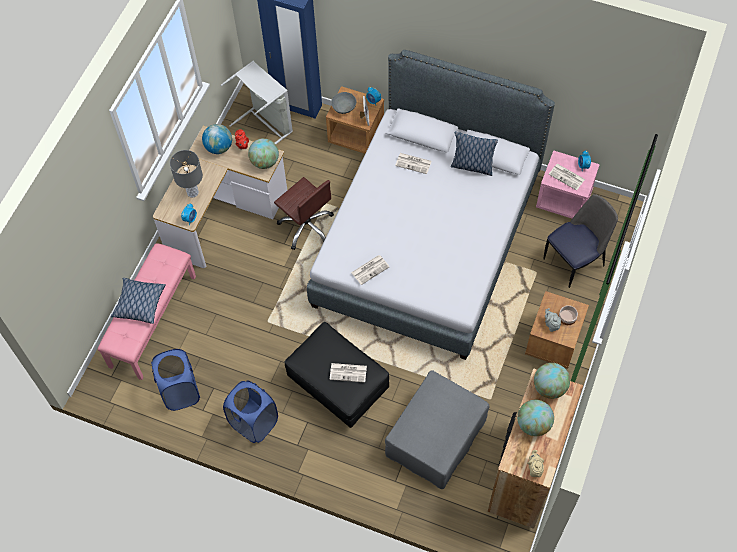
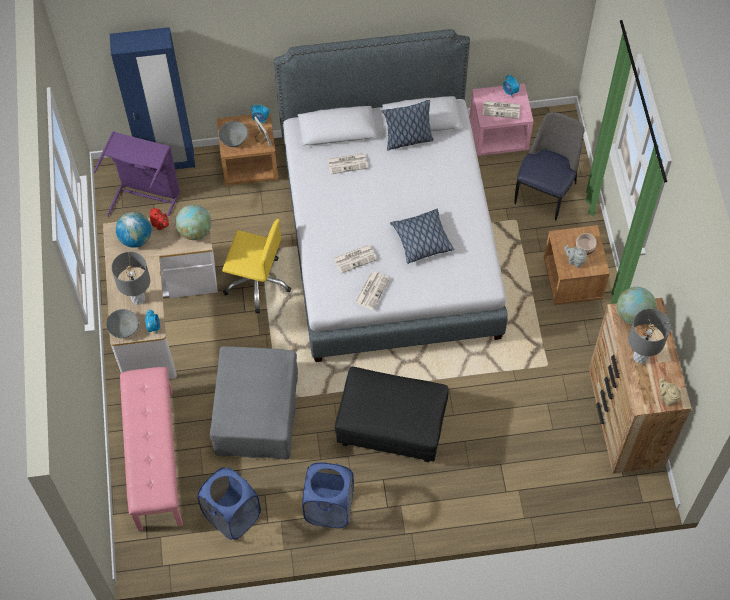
camera: 30 degrees left, 0 degrees up
(139, 303) = (146, 443): pillow -> pillow (421, 240)
(168, 209) = (123, 328): none -> grey bowl
(266, 125) = (146, 197): grey laundry basket -> purple laundry basket
(307, 226) = (257, 283): brown office chair -> yellow office chair
(348, 372) = (408, 404): newspaper -> newspaper (355, 258)
(436, 438) = (519, 430): grey ottoman -> grey ottoman (257, 414)
(533, 424) = (640, 357): globe -> grey table lamp

